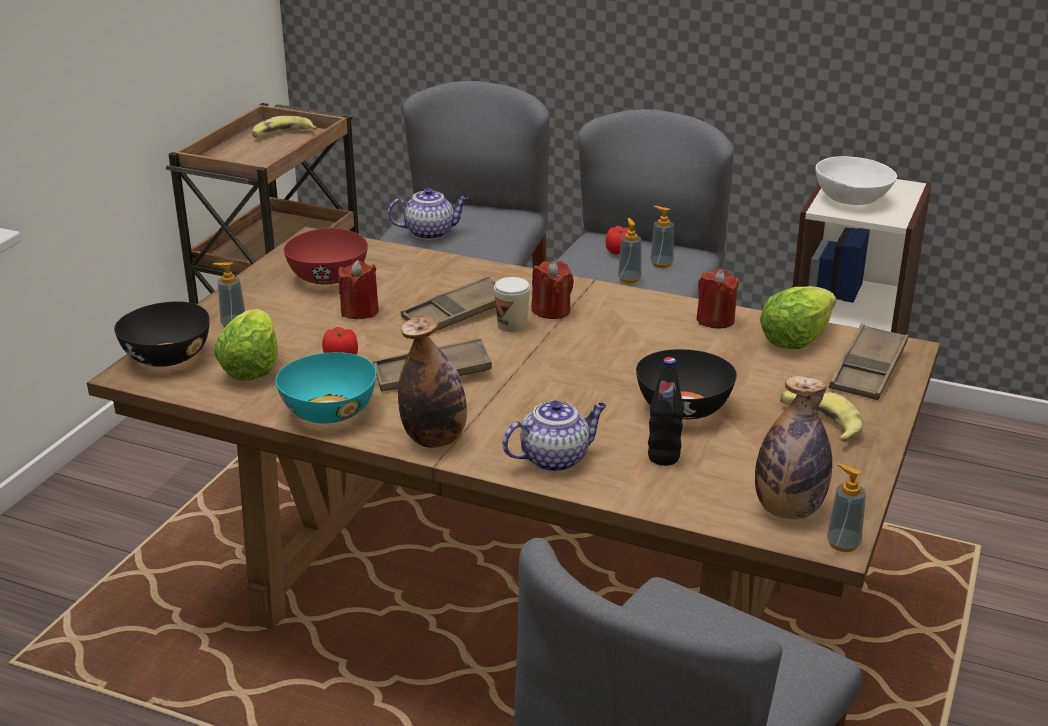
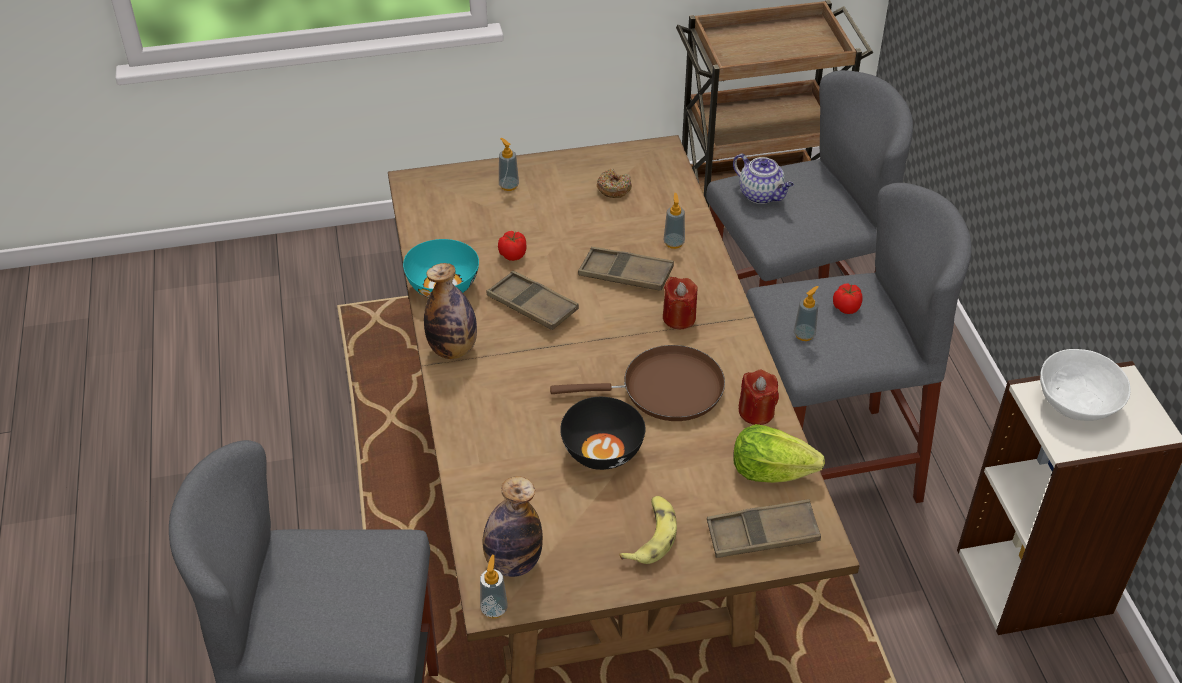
camera: 55 degrees right, 15 degrees up
(167, 356) = (444, 183): black bowl -> none
(251, 368) = (463, 224): lettuce -> none
(282, 135) = (805, 39): banana -> none
(328, 277) = (614, 188): red bowl -> donut
(360, 311) = (582, 228): red candle -> none
(512, 325) = (636, 309): cup -> none
(555, 458) = (479, 416): teapot -> none
(637, 349) = (665, 389): none -> brown frying pan
(661, 264) = (852, 340): soap dispenser -> soap dispenser (673, 243)
(663, 457) = (526, 469): black bottle -> none

